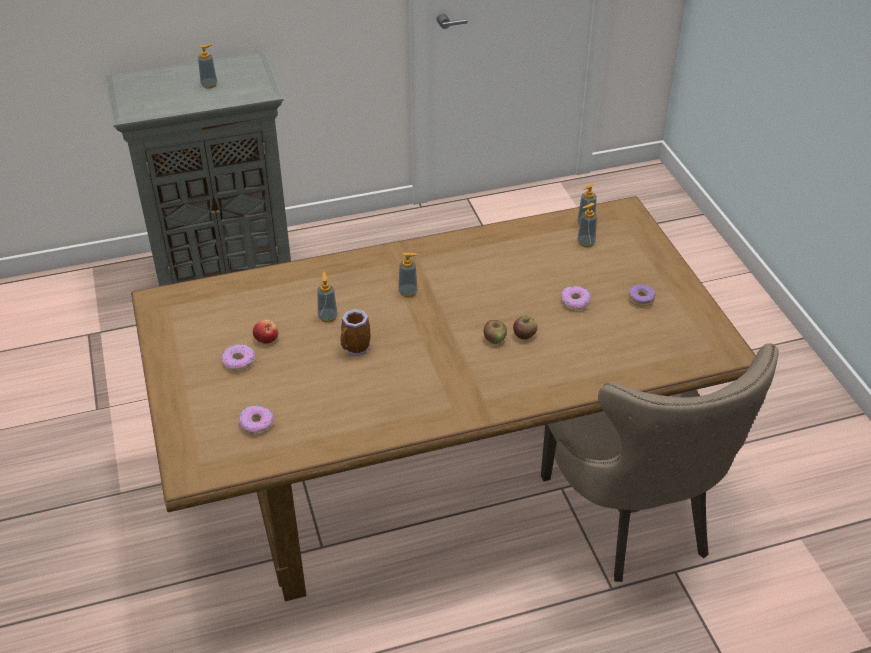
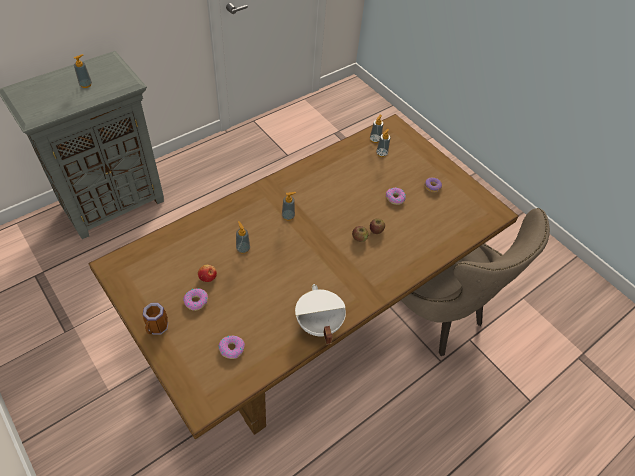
camera: 25 degrees left, 10 degrees up
(355, 349) = (273, 269): mug -> mug (158, 328)
(382, 424) = (318, 323): none -> white cooking pot

